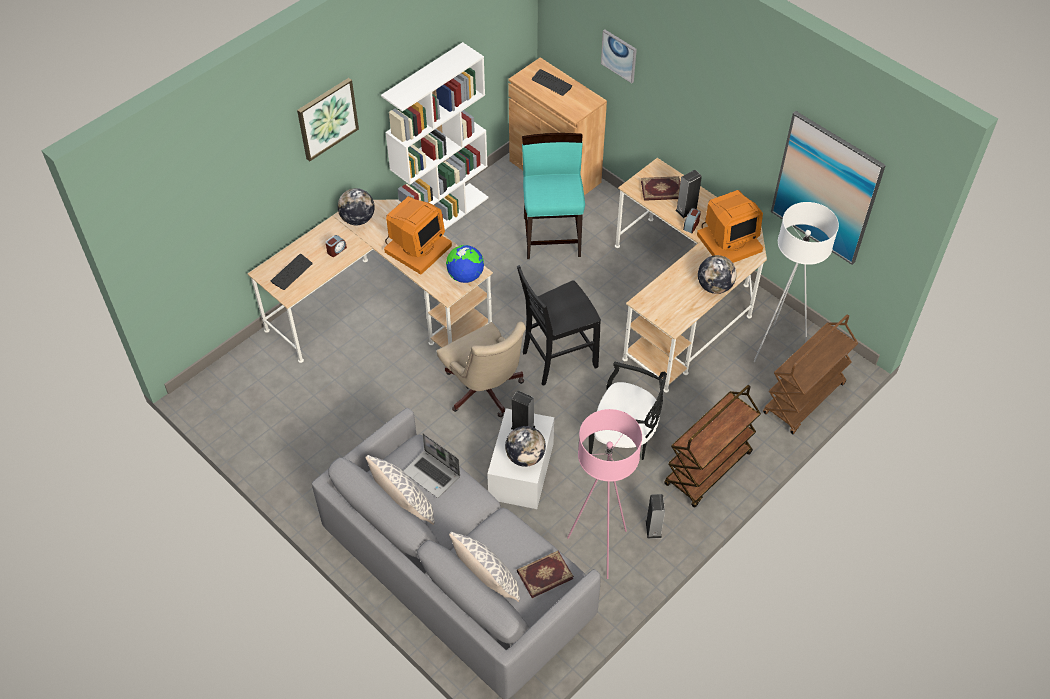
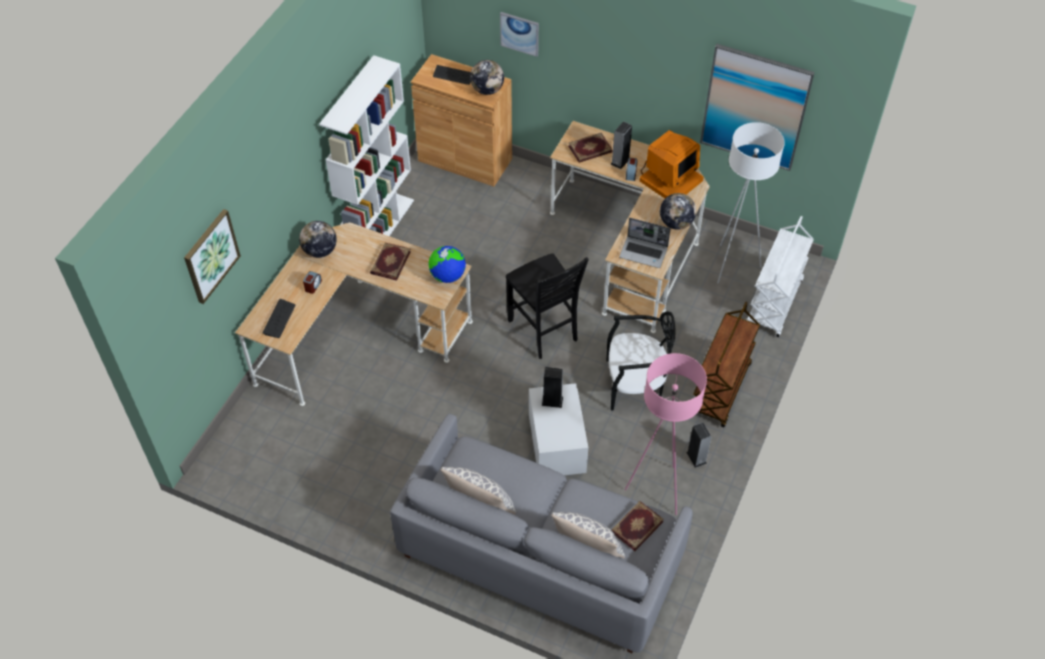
camera: 20 degrees left, 0 degrees up
(327, 118) = (280, 159): picture -> picture (211, 256)
(417, 248) = (390, 262): monitor -> book
(432, 474) = (494, 468): laptop -> laptop (644, 252)
(485, 392) = (491, 381): beige office chair -> none
(525, 457) = (566, 427): globe -> globe (487, 90)
(552, 236) = (489, 219): turquoise chair -> none
(557, 359) = (544, 331): black chair -> black chair turned 75 degrees counterclockwise
(804, 399) = (774, 304): brown cart -> white cart

